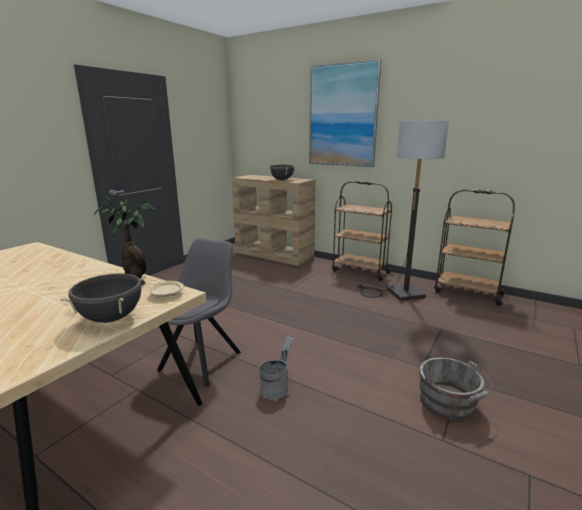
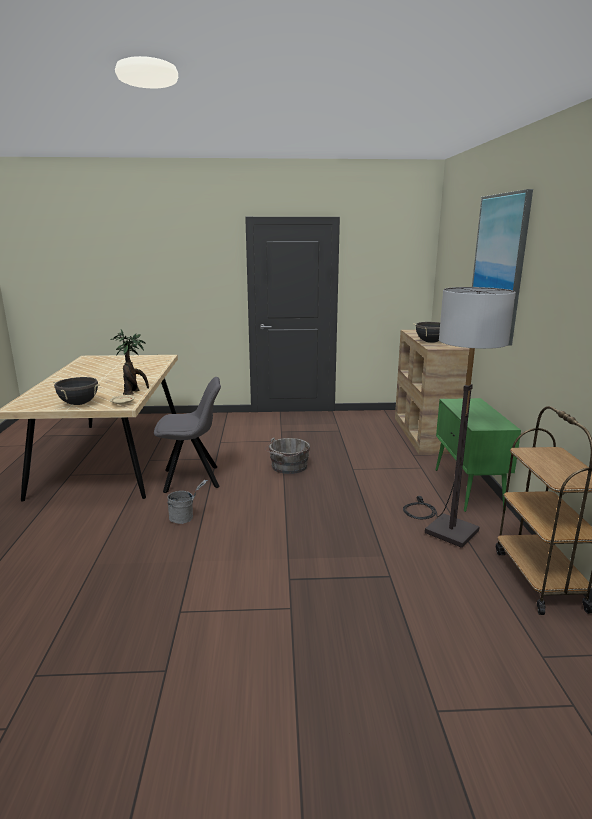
camera: 55 degrees right, 0 degrees up
(360, 271) = (468, 489): brown cart -> green cabinet
(449, 404) = (237, 607): grey bucket -> grey bucket (288, 467)

